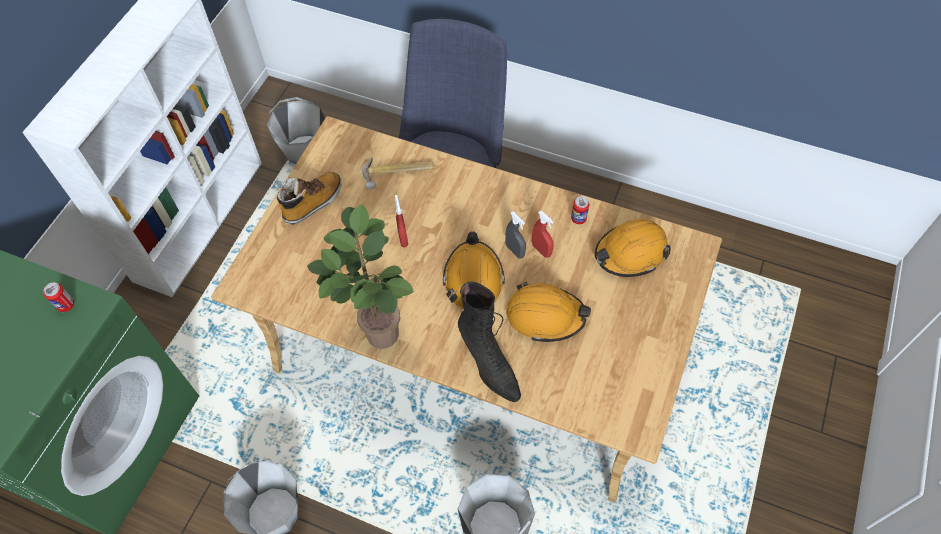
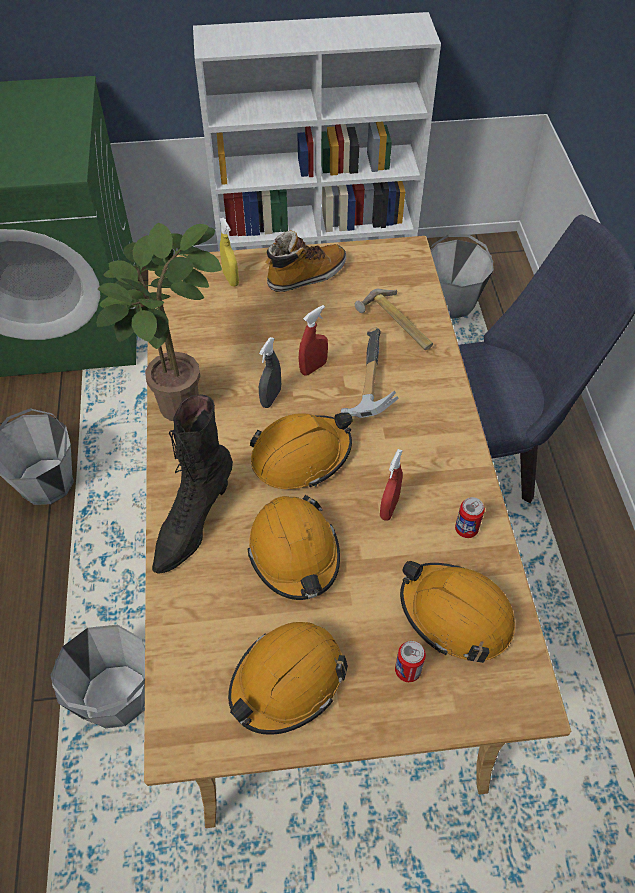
camera: 60 degrees right, 5 degrees down
(66, 305) = (58, 154): can -> can (407, 670)
(280, 251) = (231, 279): none -> yellow spray bottle
(313, 203) = (306, 275): boot -> boot turned 45 degrees counterclockwise
(436, 215) = (365, 382): none -> hammer
(515, 251) = (369, 480): grey spray bottle -> grey spray bottle (271, 398)
(629, 358) = (287, 681): none -> orange hard hat

